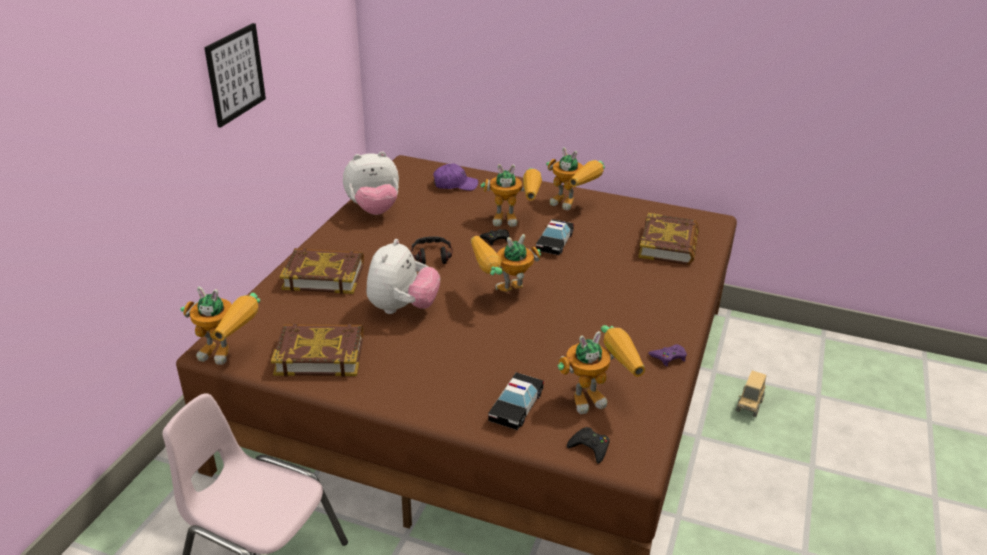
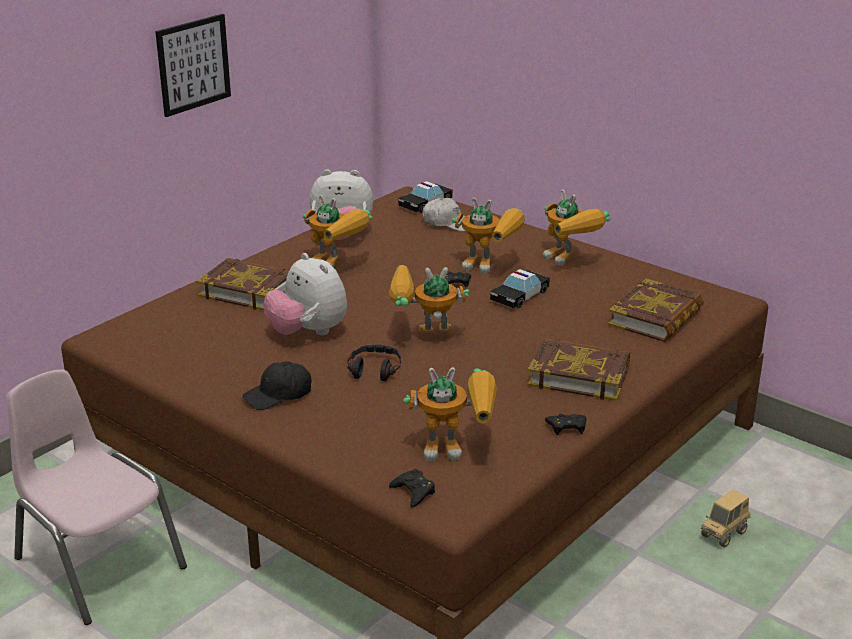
camera: 20 degrees right, 5 degrees down
(230, 354) = (112, 345): toy robot -> toy robot (338, 266)
(320, 355) = (197, 360): book -> book (579, 375)
(402, 308) = (308, 332): plush toy -> plush toy turned 105 degrees clockwise
(415, 376) = (278, 395): none -> black cap
(431, 256) = (372, 288): headphones -> headphones (374, 369)
(455, 184) = (447, 223): purple cap -> white cap
(516, 407) = (362, 441): toy car -> toy car (425, 204)
(668, 357) = (567, 427): purple game controller -> black game controller

